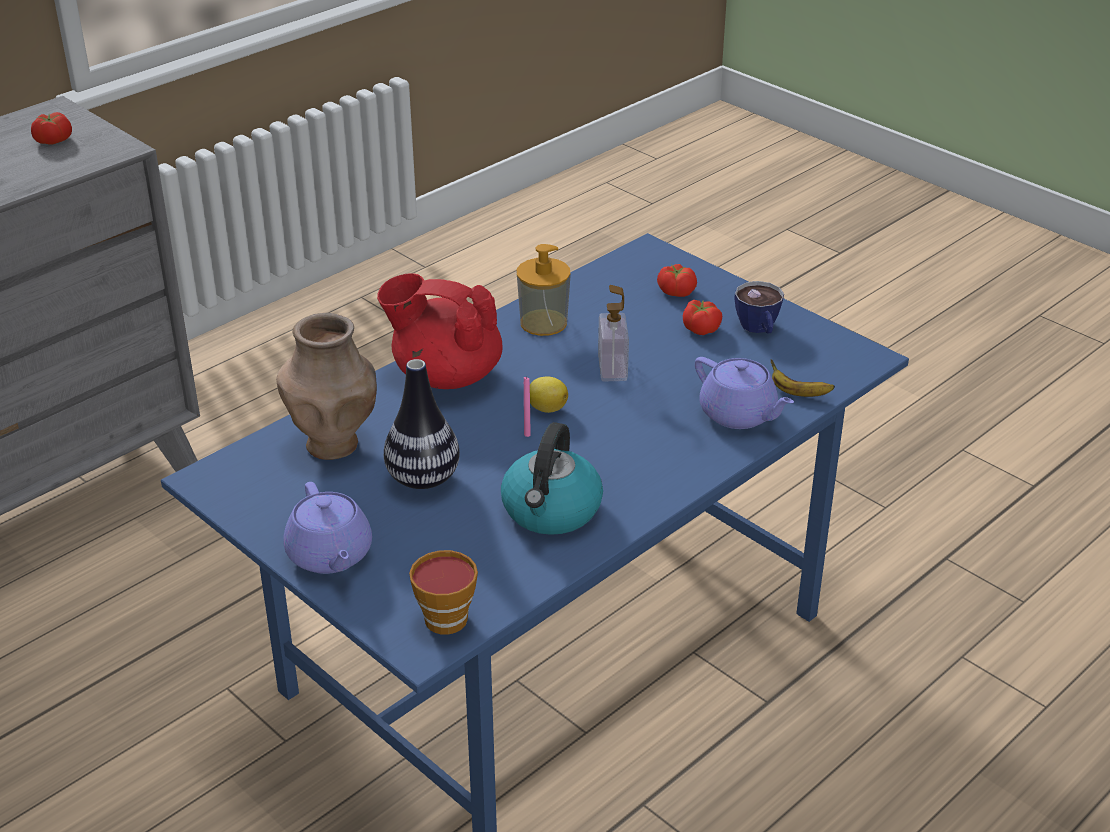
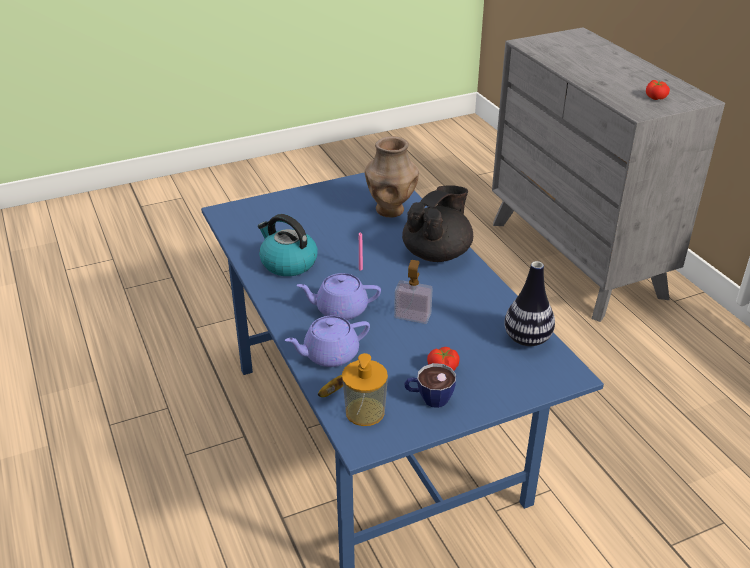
camera: 110 degrees right, 0 degrees up
(330, 555) = (302, 198): purple teapot -> purple teapot (340, 309)
(423, 479) = (342, 230): vase -> vase (527, 339)
(442, 616) = (237, 219): cup -> none
(445, 375) = (437, 253): red teapot -> black teapot
(543, 322) = (482, 300): soap dispenser -> soap dispenser (365, 412)
(546, 408) = (383, 281): lemon -> none
(676, 291) = (501, 372): tomato -> none

